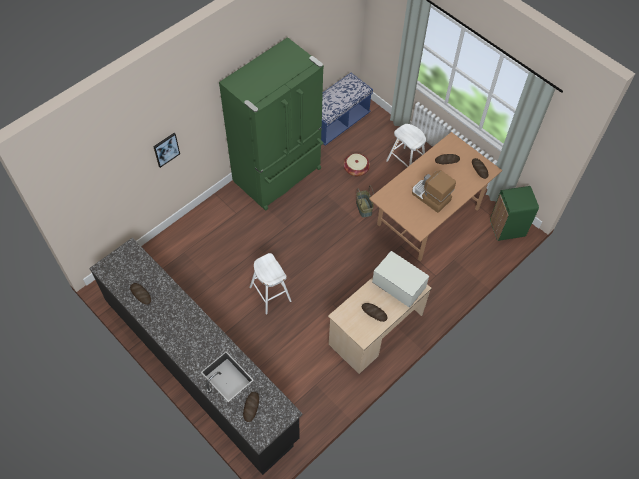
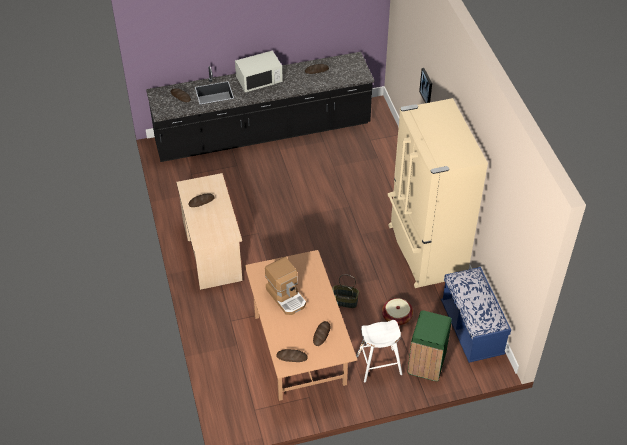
camera: 120 degrees right, 10 degrees down
(270, 294) = (297, 196): white stool -> none
(279, 176) = (424, 251): green fridge -> beige fridge
(398, 286) = (213, 228): white microwave -> white microwave (259, 81)
(430, 197) = (286, 297): coffee machine -> coffee machine turned 75 degrees clockwise
(507, 228) = (238, 413): green trash can -> green trash can (426, 364)

